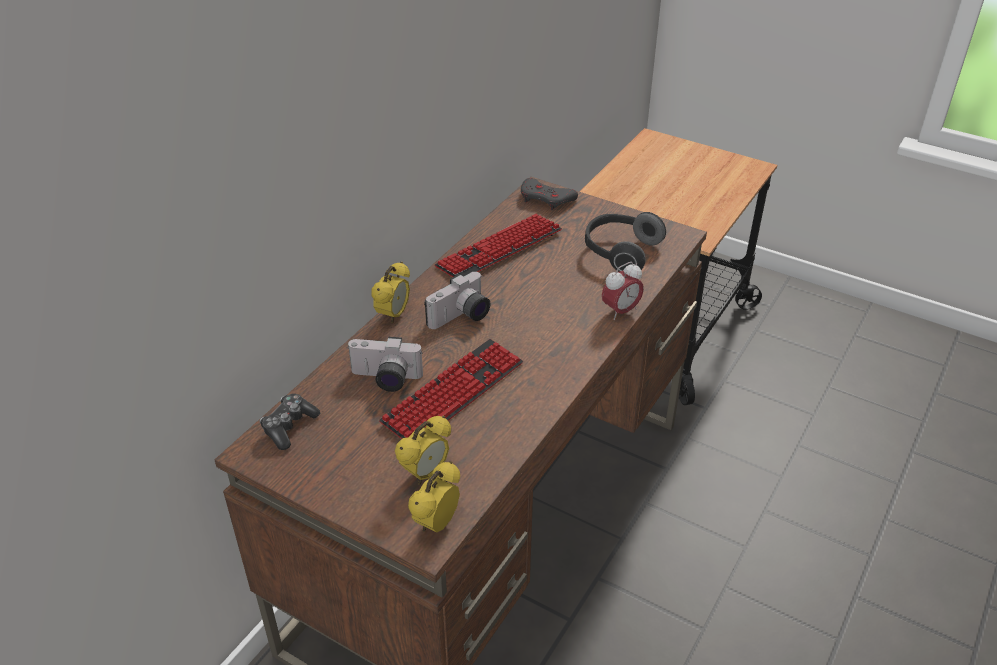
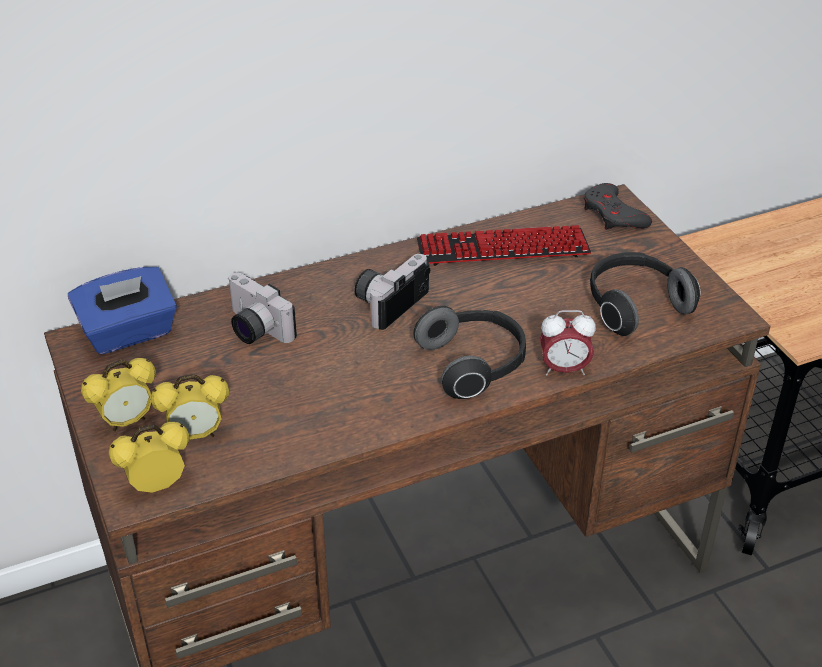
camera: 35 degrees right, 0 degrees up
(289, 427) = (129, 333): game controller -> blue tissue box
(393, 315) = (326, 271): alarm clock -> alarm clock (127, 421)
(453, 393) = (302, 372): keyboard -> none
(461, 317) = (389, 302): camera -> camera turned 135 degrees clockwise
(562, 334) = (474, 364): none -> headphones

